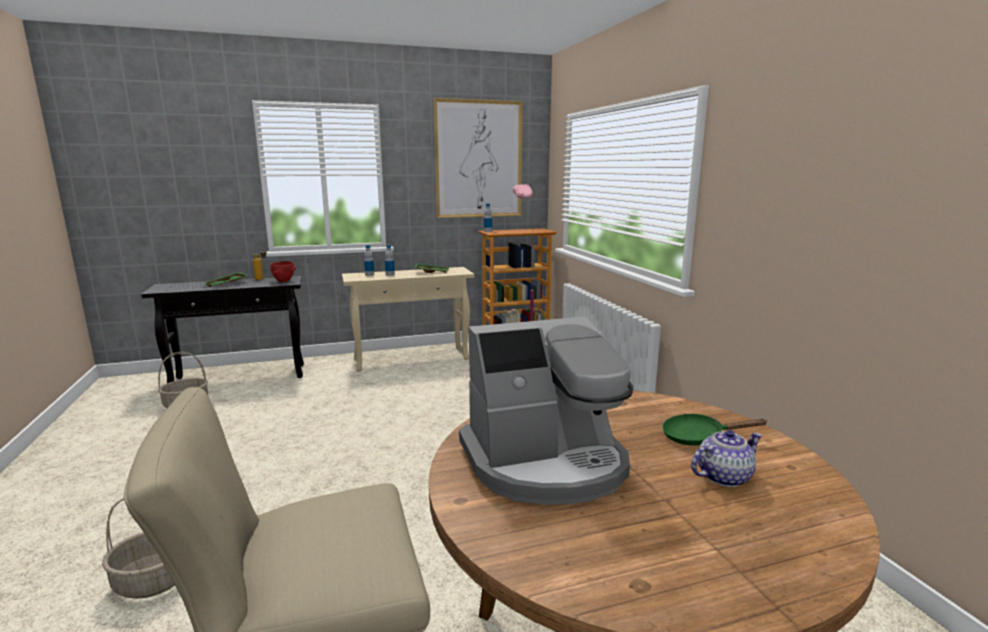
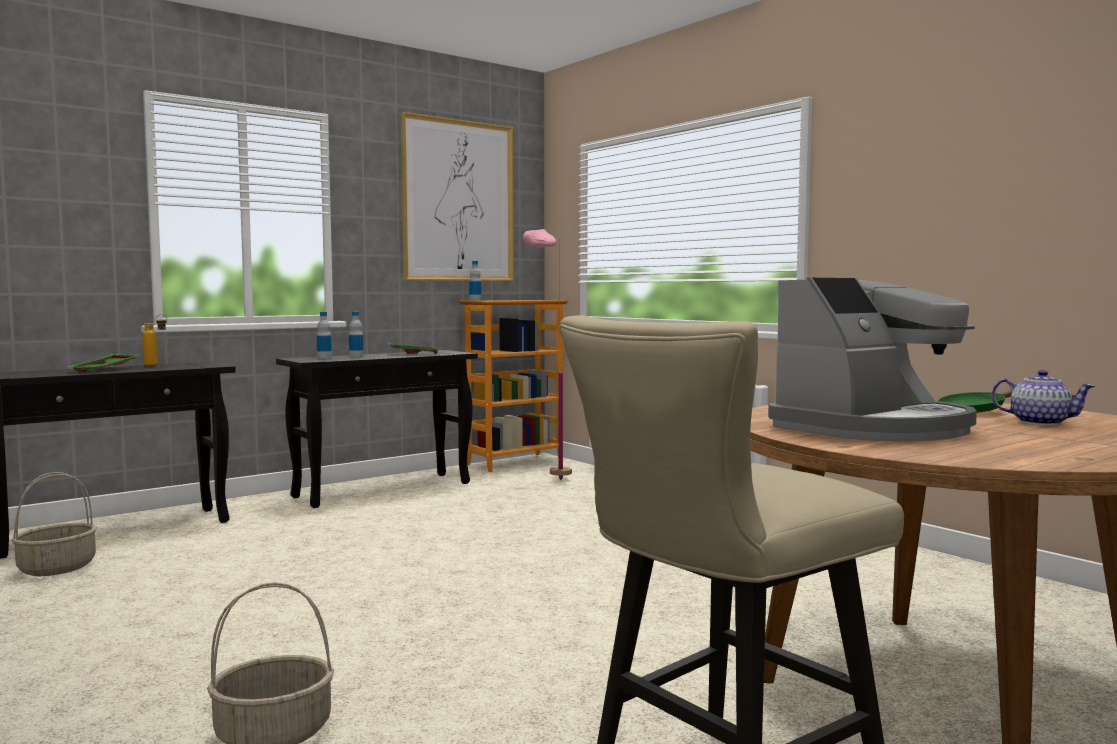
camera: 20 degrees left, 10 degrees down
(283, 281) = (200, 365): red bowl -> none
(412, 359) = (384, 489): beige console table -> black console table
(723, 477) = (1039, 422): teapot -> teapot turned 75 degrees clockwise

